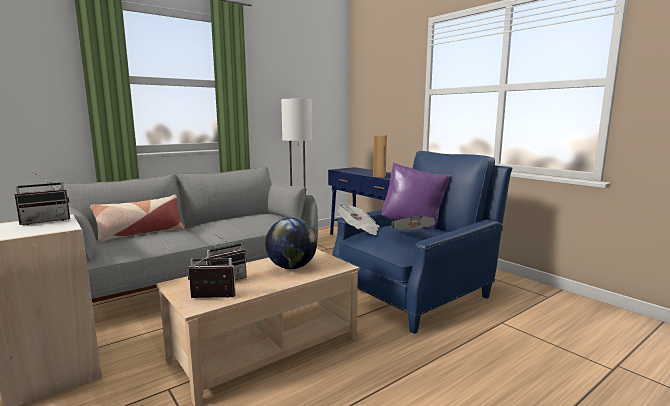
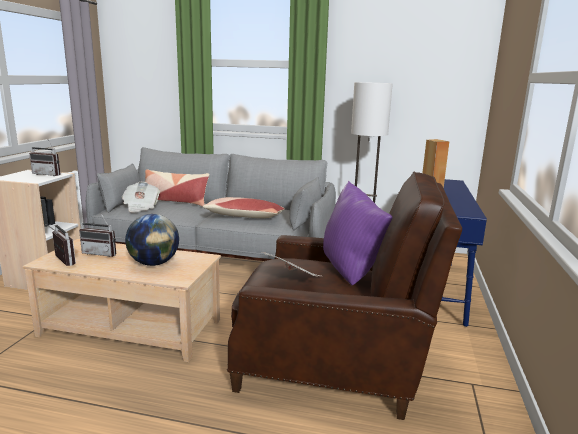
camera: 50 degrees right, 5 degrees up
(244, 225) = (243, 216): none -> pillow
(359, 230) = (275, 254): newspaper -> newspaper (141, 207)
(415, 293) = (334, 360): blue armchair -> brown armchair

